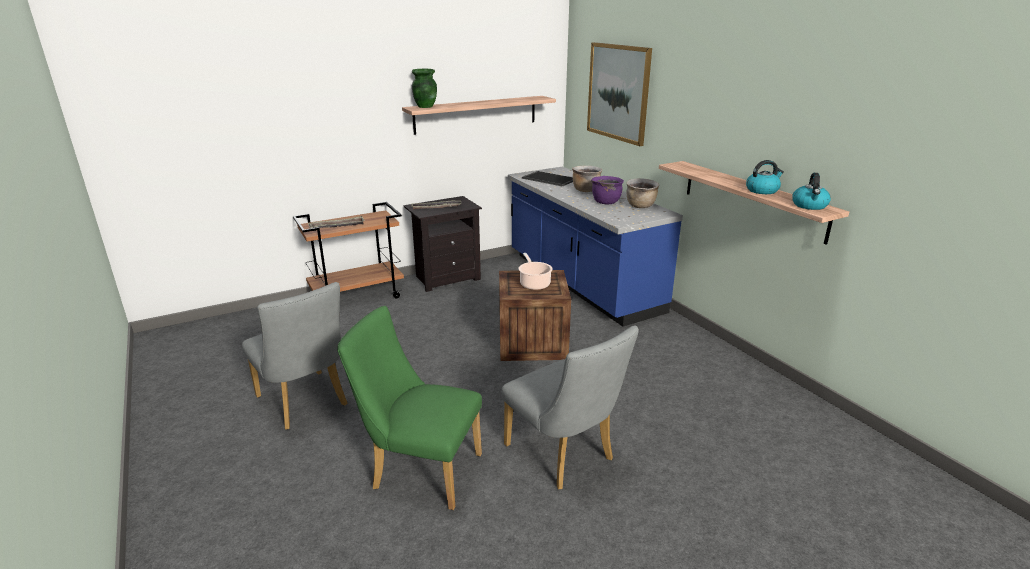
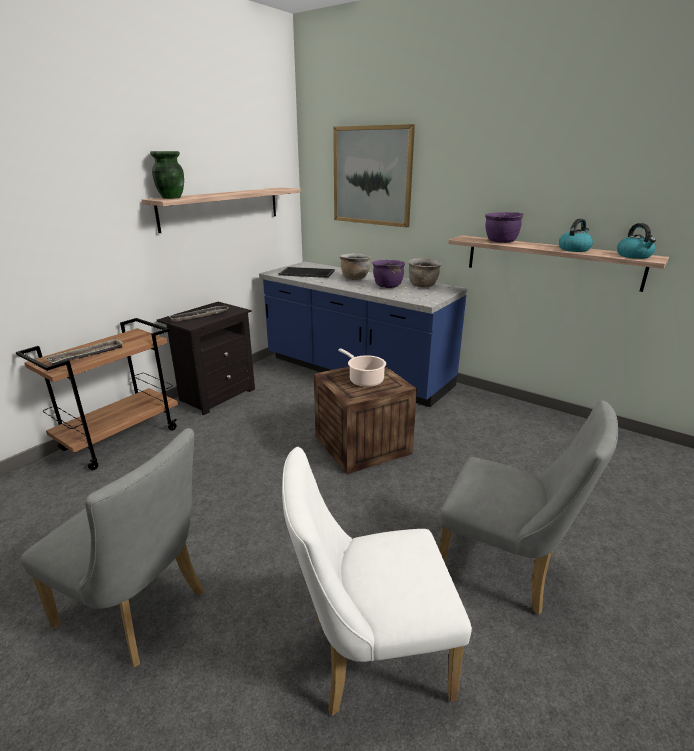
camera: 25 degrees left, 0 degrees up
(420, 470) = (369, 656): green chair -> white chair
(705, 173) = (500, 242): none -> purple cooking pot

